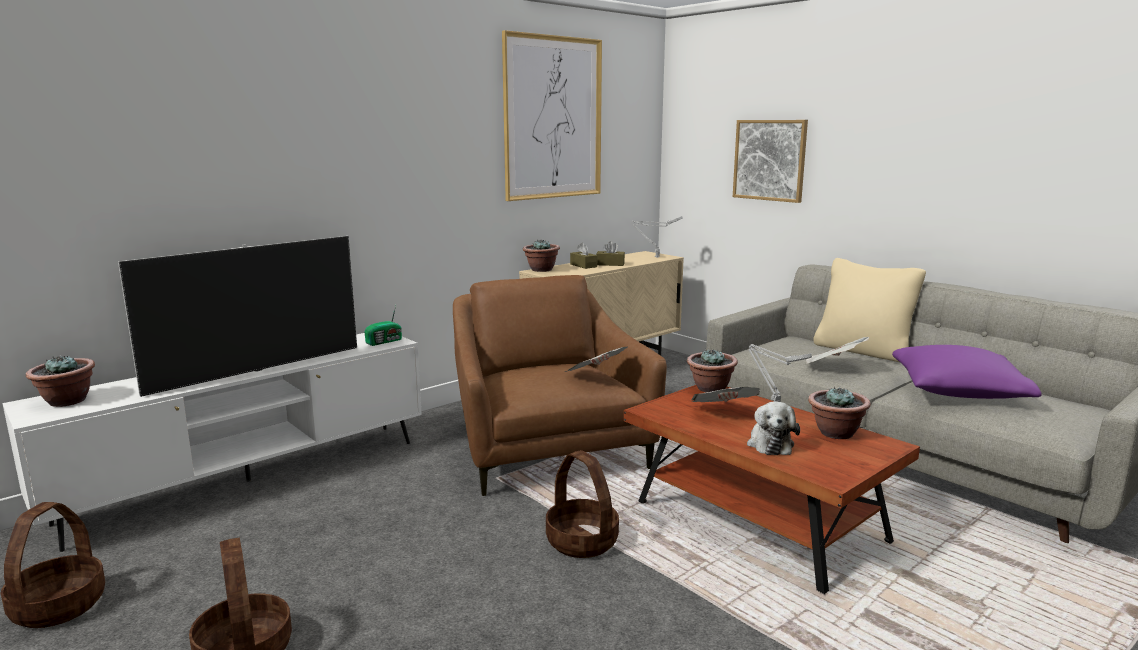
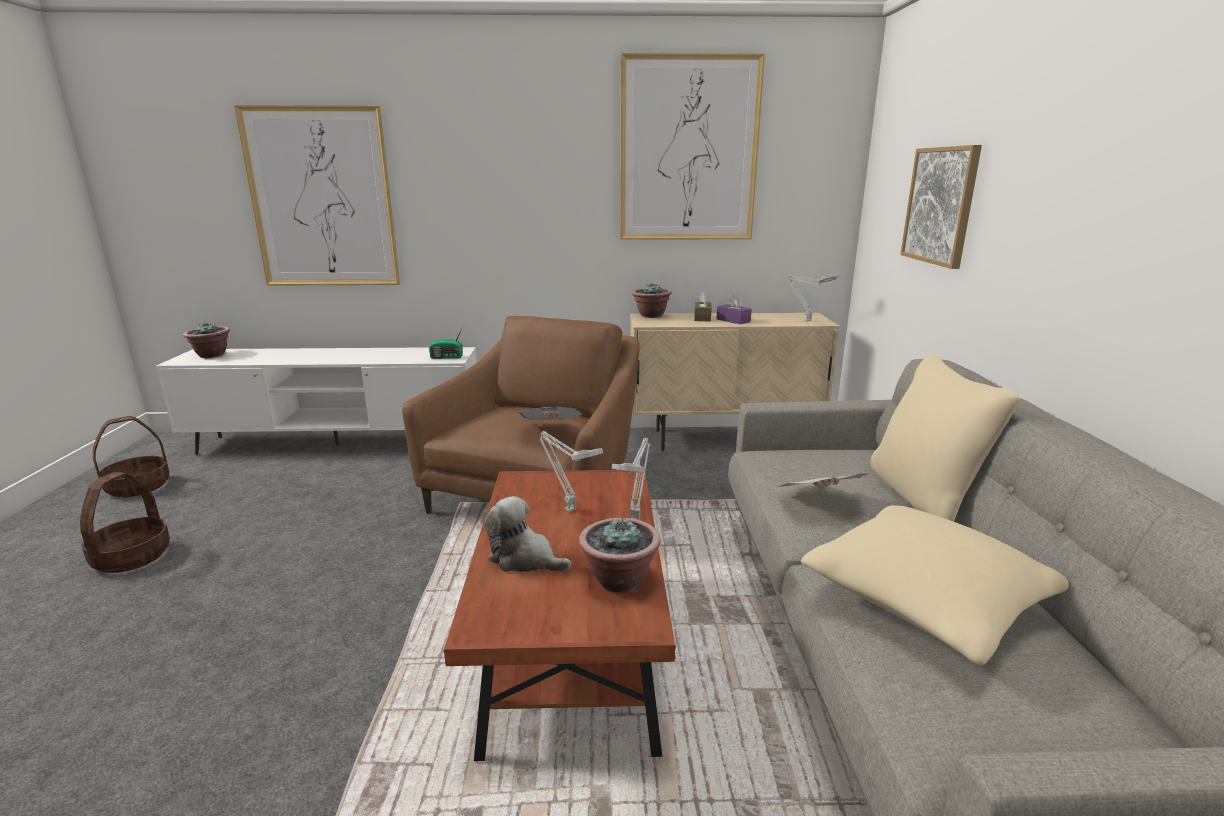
camera: 40 degrees right, 5 degrees up
(204, 175) = (322, 199): none -> picture
(258, 370) = (329, 360): television -> none
(582, 541) = (411, 585): basket -> none
(610, 264) = (733, 320): brown tissue box -> purple tissue box
(710, 388) = (623, 479): potted plant -> none
(723, 413) = (568, 508): newspaper -> grey table lamp
(769, 444) = (525, 559): plush toy -> plush toy turned 75 degrees clockwise
(958, 391) = (924, 600): purple pillow -> beige pillow

